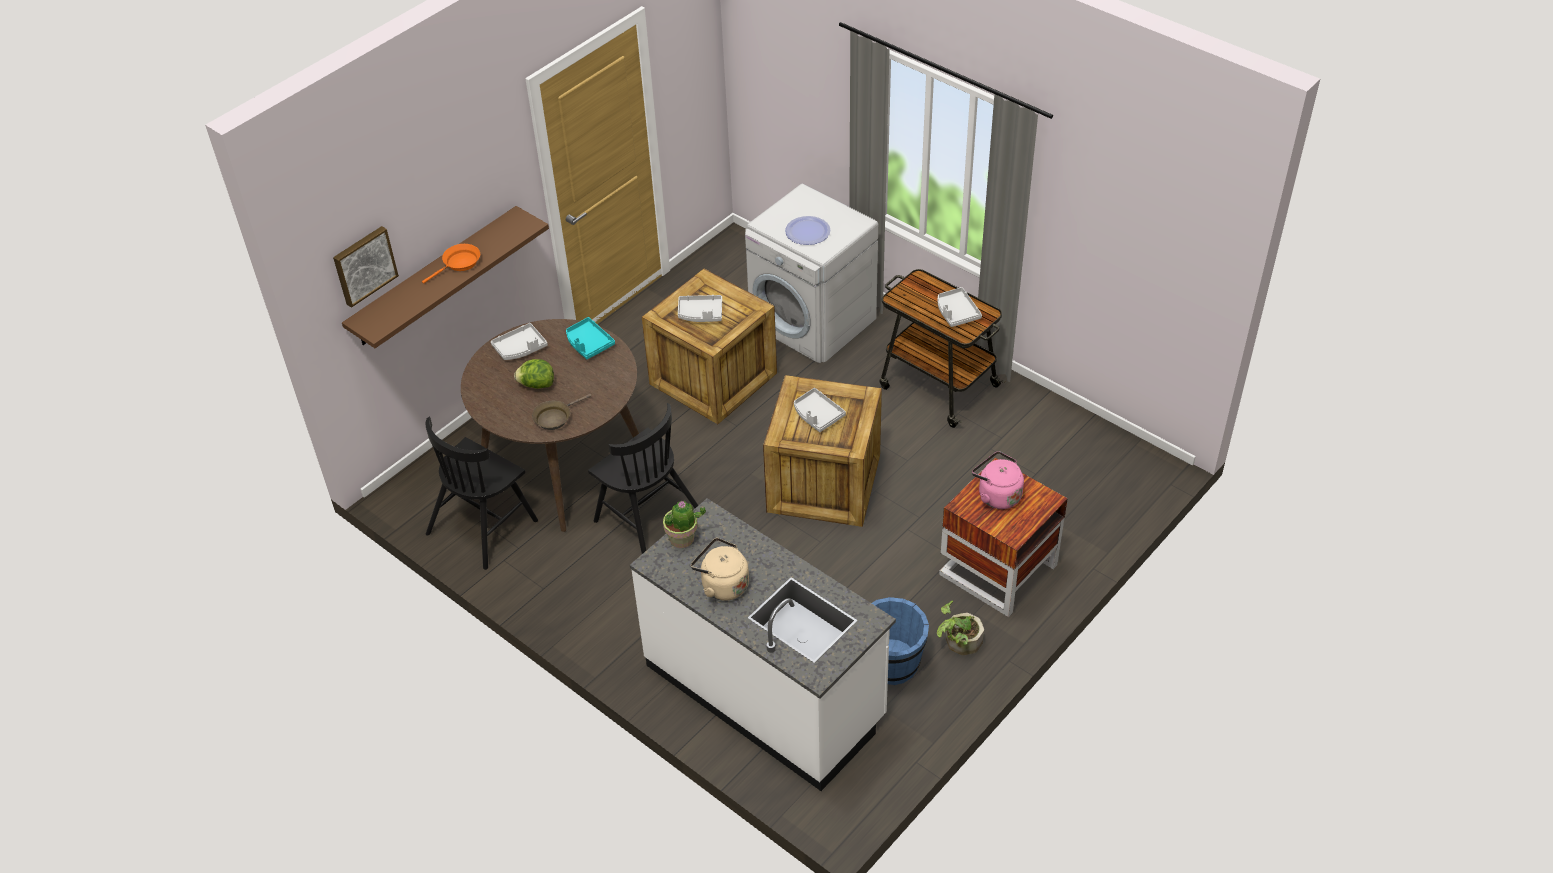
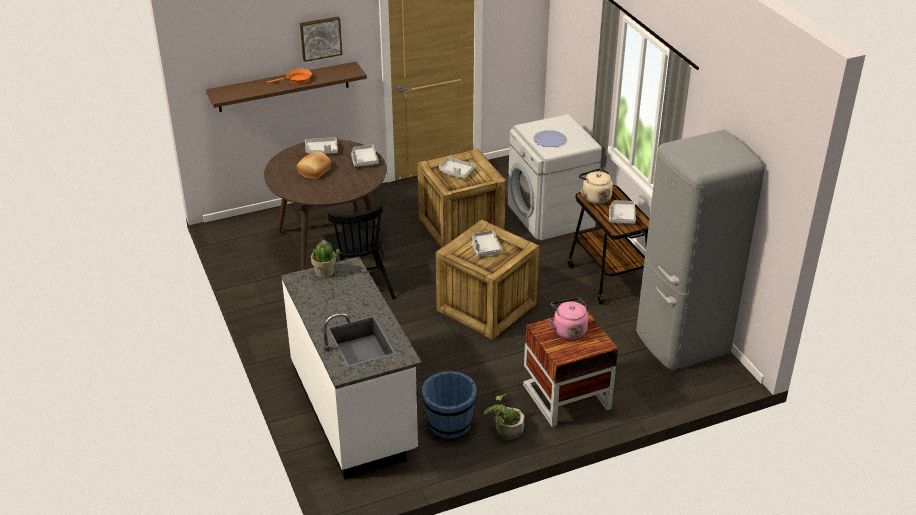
camera: 25 degrees right, 10 degrees down
(364, 265) = (229, 56): picture -> picture (320, 38)
(486, 523) = (261, 258): black chair -> none
(536, 385) = (315, 171): lettuce -> bread
(555, 417) = (311, 191): brown frying pan -> none
(588, 344) = (364, 160): turquoise tray -> grey tray
(722, 585) = (327, 304): beige kettle -> beige kettle (595, 197)
(1074, 445) = (680, 342): none -> grey fridge

